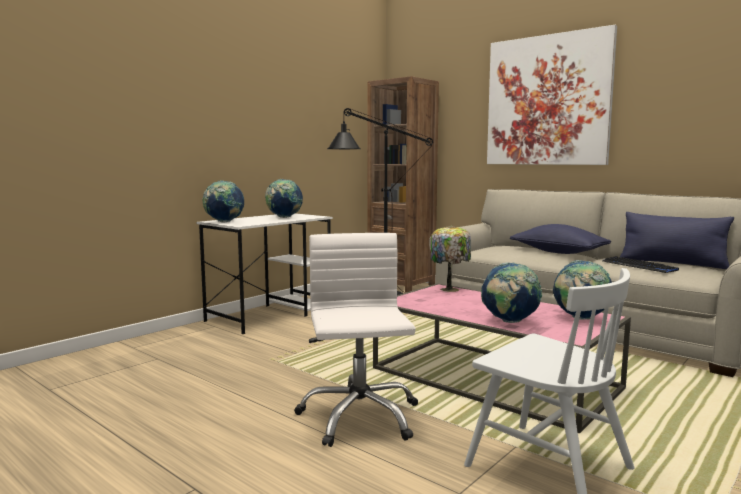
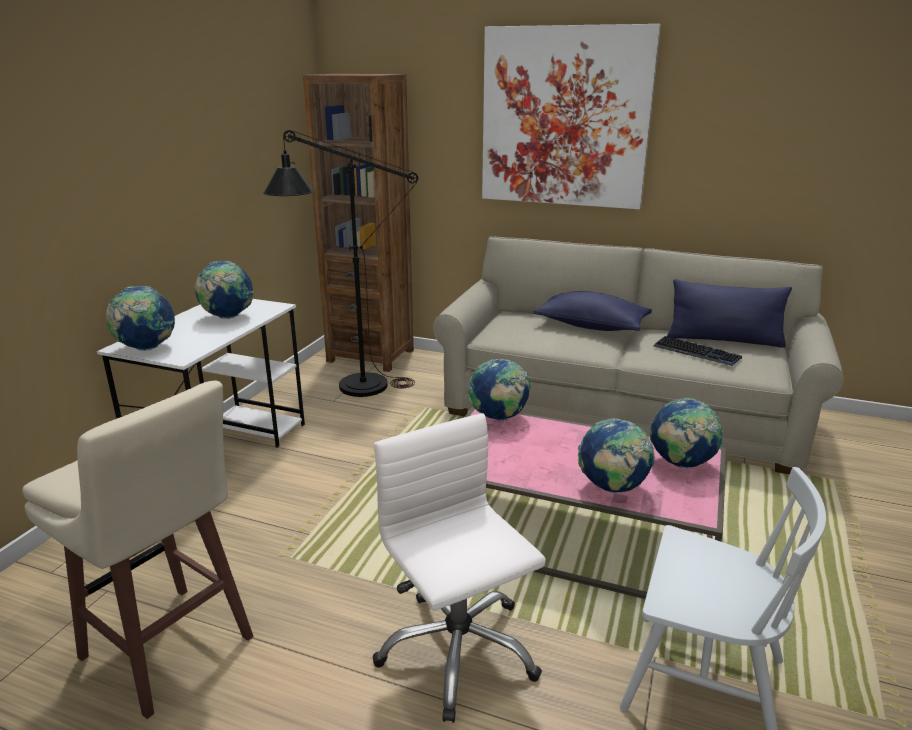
camera: 20 degrees left, 15 degrees up
(173, 386) = (169, 651): none -> beige stool
(450, 289) = (499, 418): table lamp -> globe

